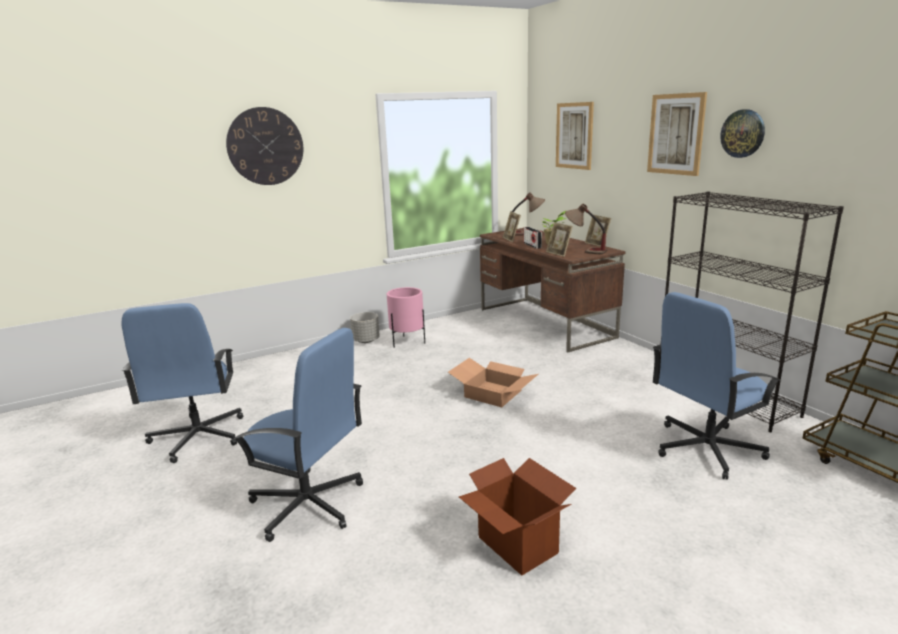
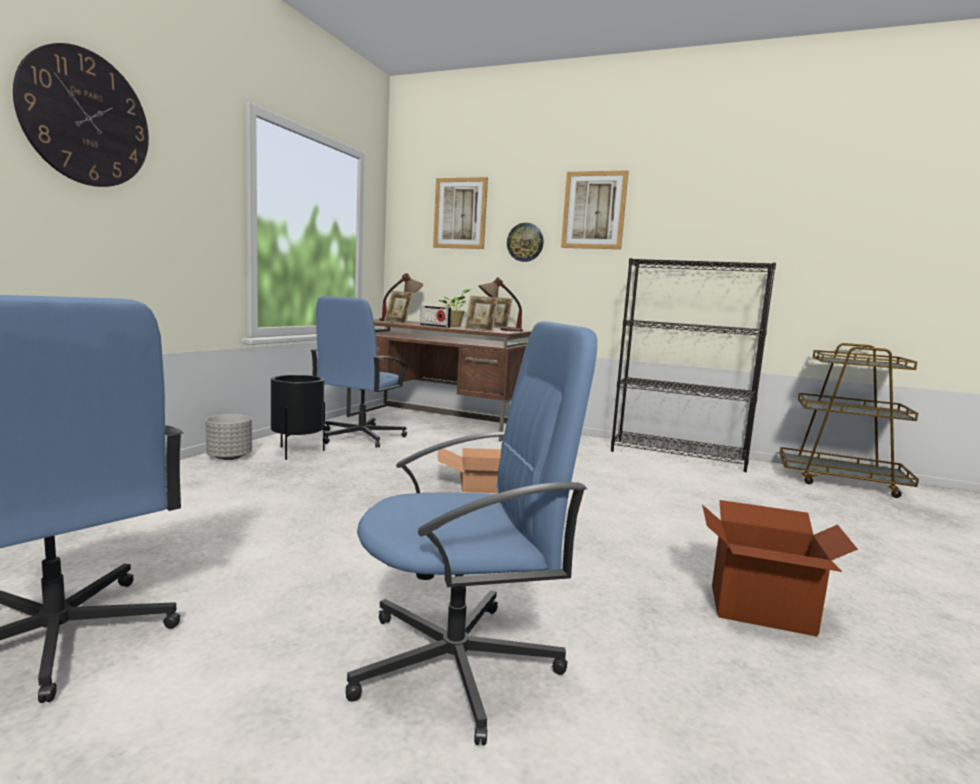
camera: 40 degrees left, 10 degrees down
(407, 342) = (297, 452): pink planter -> black planter
(705, 448) = (732, 491): blue office chair -> blue office chair (360, 437)
(743, 133) = (668, 209): wall clock -> wall clock (525, 242)

